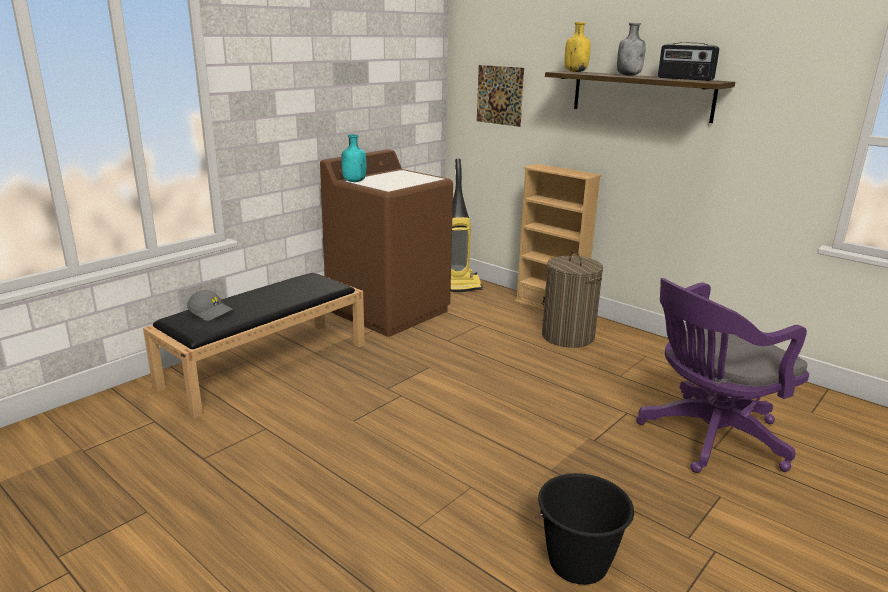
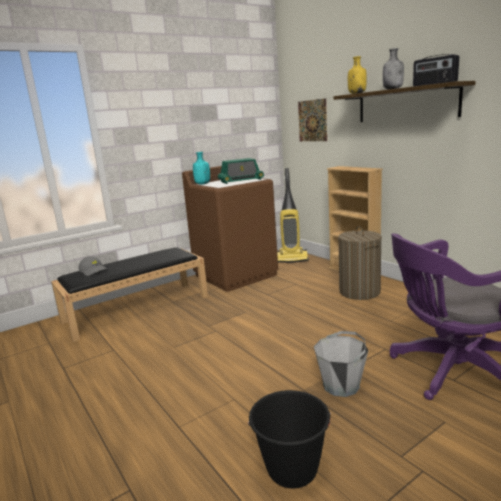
camera: 15 degrees right, 5 degrees down
(408, 179) = (241, 180): none -> radio
(593, 461) = (341, 385): none -> grey bucket

